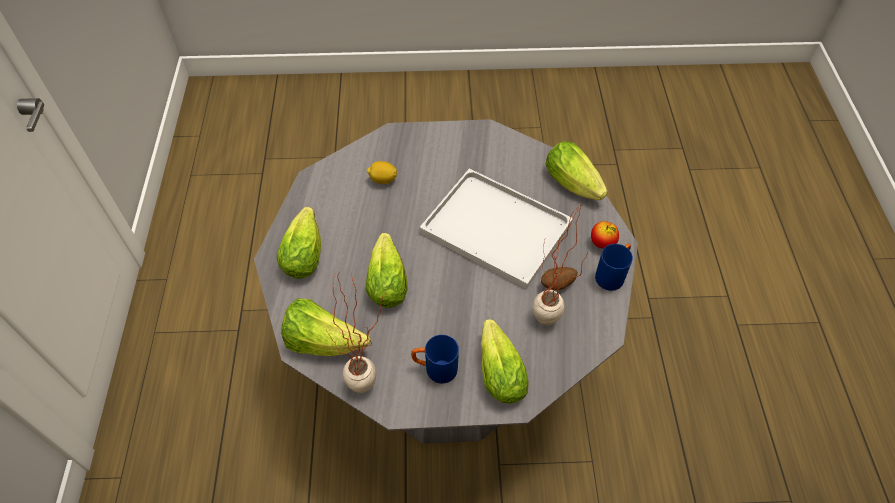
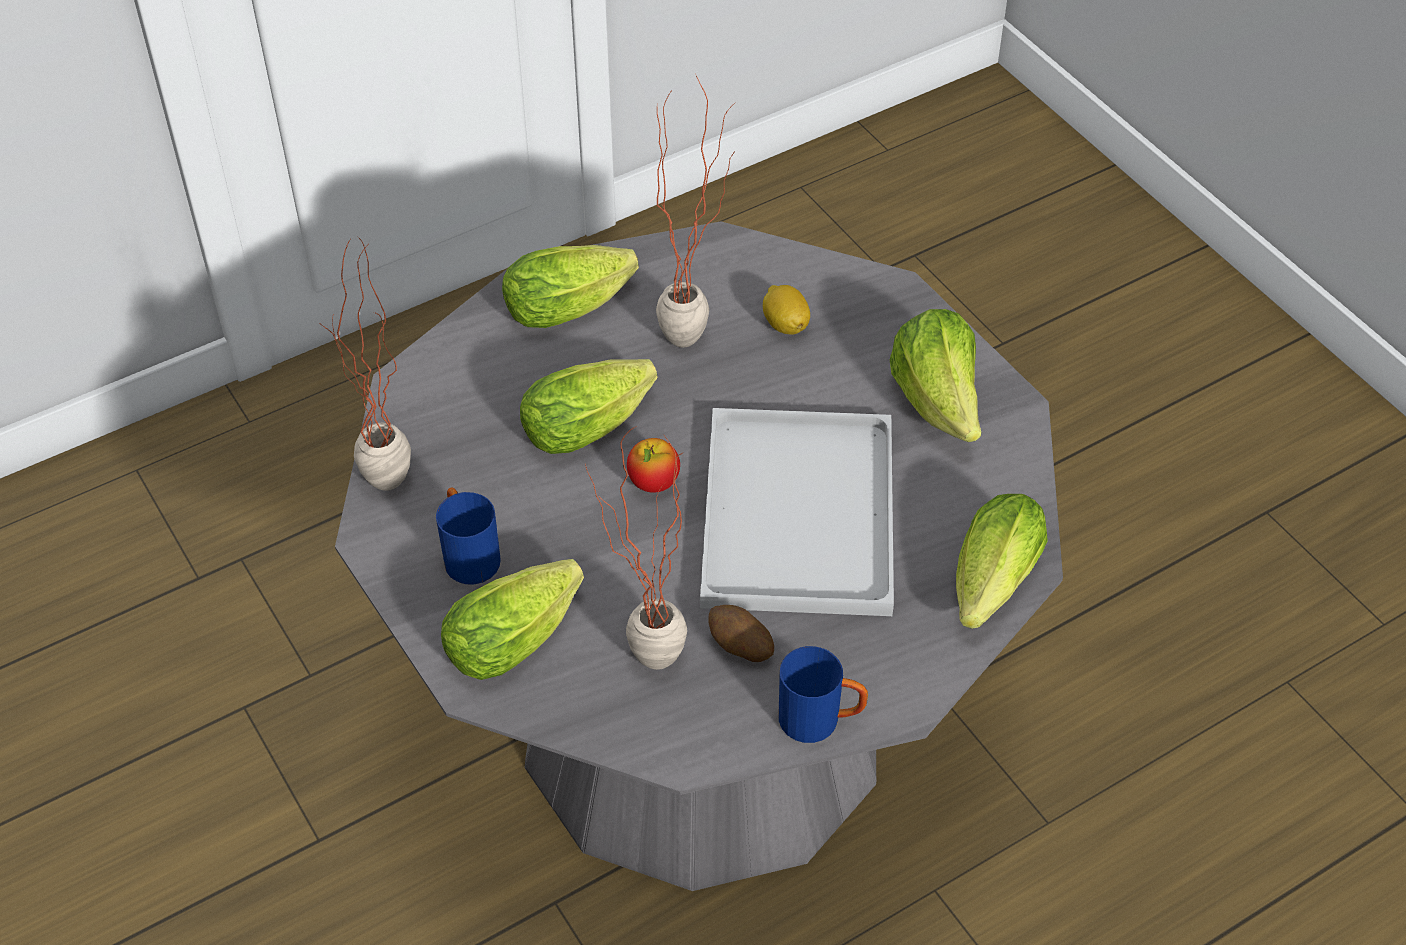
camera: 60 degrees right, 5 degrees down
(323, 342) = (431, 404): lettuce -> lettuce (938, 403)
(366, 214) = (699, 338): none -> potted plant
(602, 243) = (881, 679): apple -> apple (653, 483)

